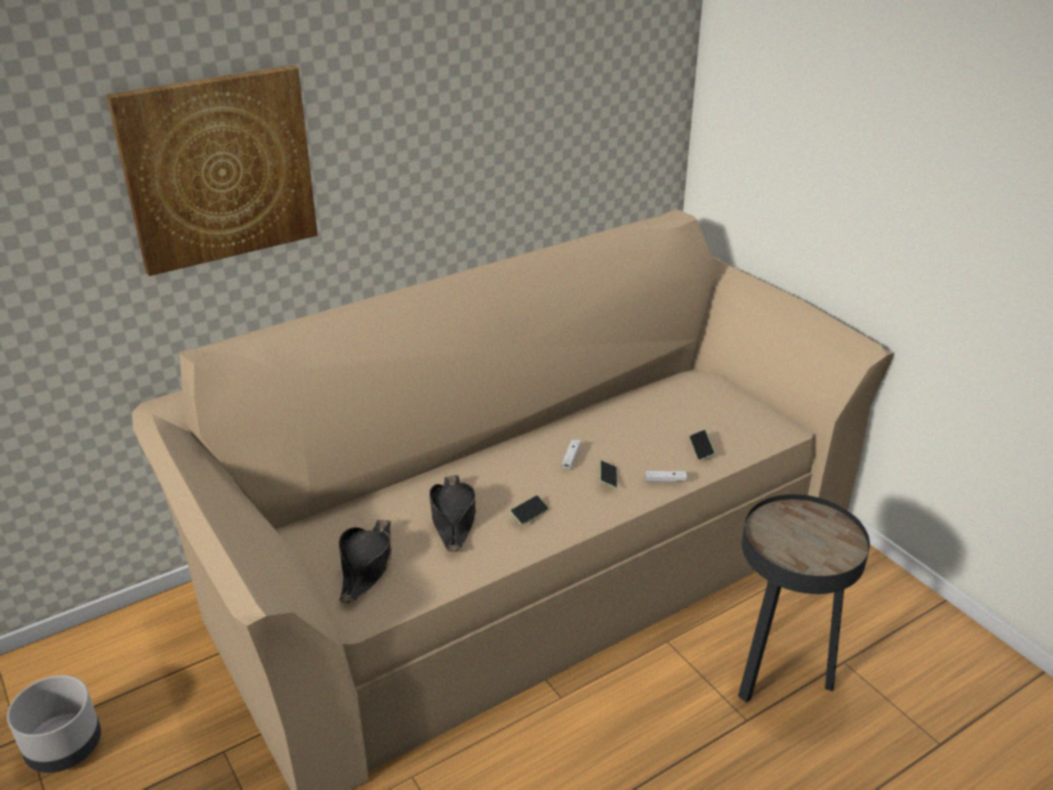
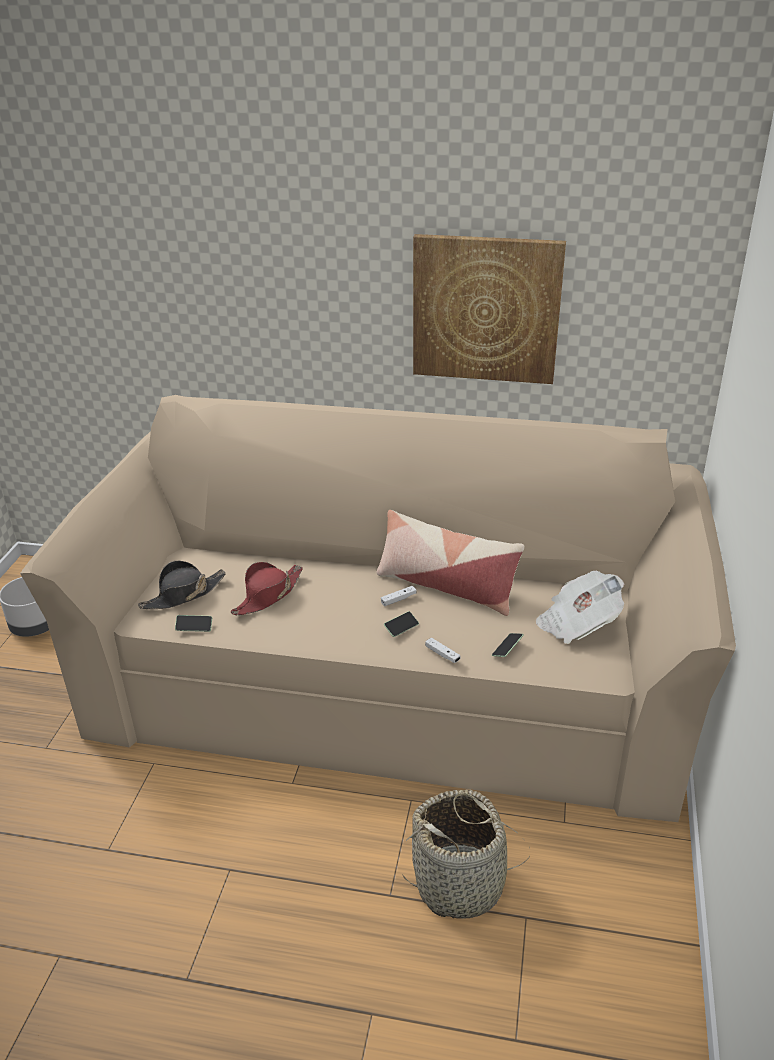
camera: 45 degrees right, 0 degrees up
(219, 169) = (229, 269): picture -> picture (486, 309)
(453, 518) = (268, 595): black hat -> red hat
(529, 514) = (314, 620): phone -> phone (194, 627)
(587, 427) = (446, 586): none -> pillow
(717, 404) = (577, 623): none -> newspaper
(778, 673) = (461, 884): black side table -> basket

